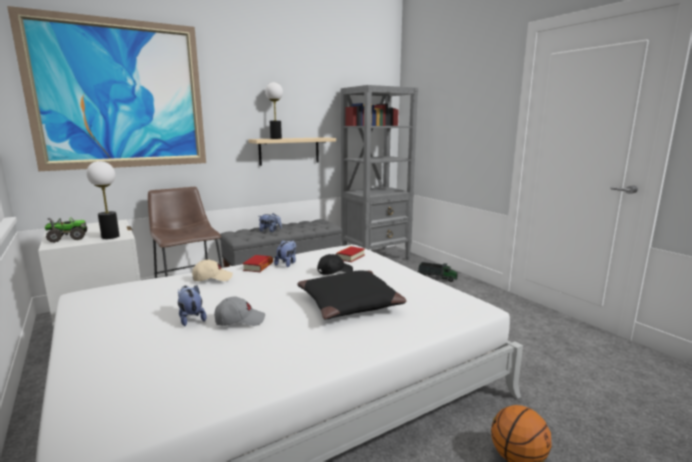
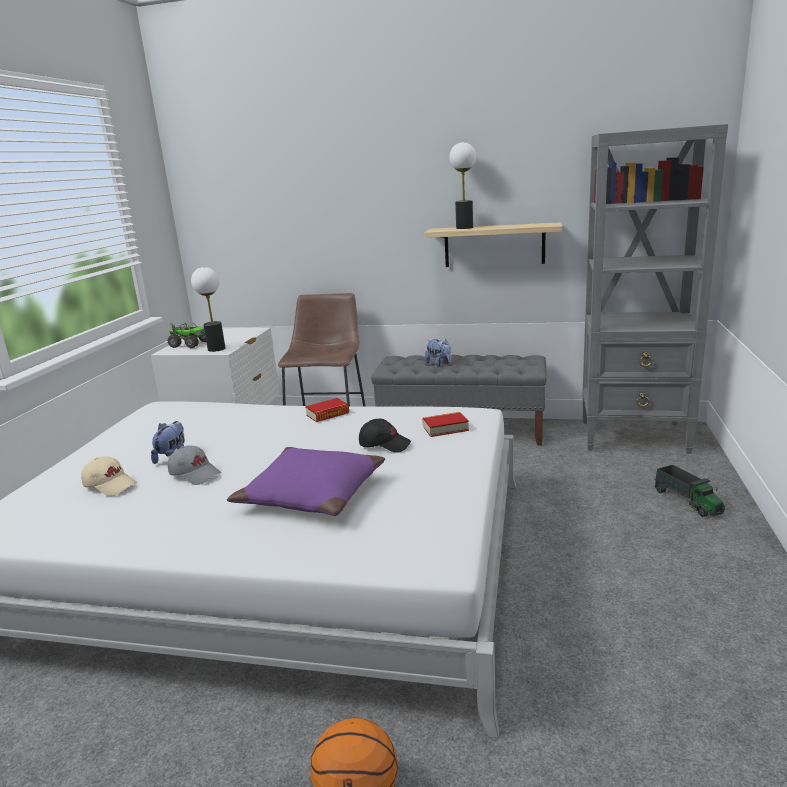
camera: 45 degrees right, 5 degrees up
(120, 95) = (277, 180): picture -> none
(212, 278) = (262, 417): beige cap -> beige cap (110, 485)
(287, 263) = (361, 418): plush toy -> none
(350, 304) = (311, 494): black pillow -> purple pillow

